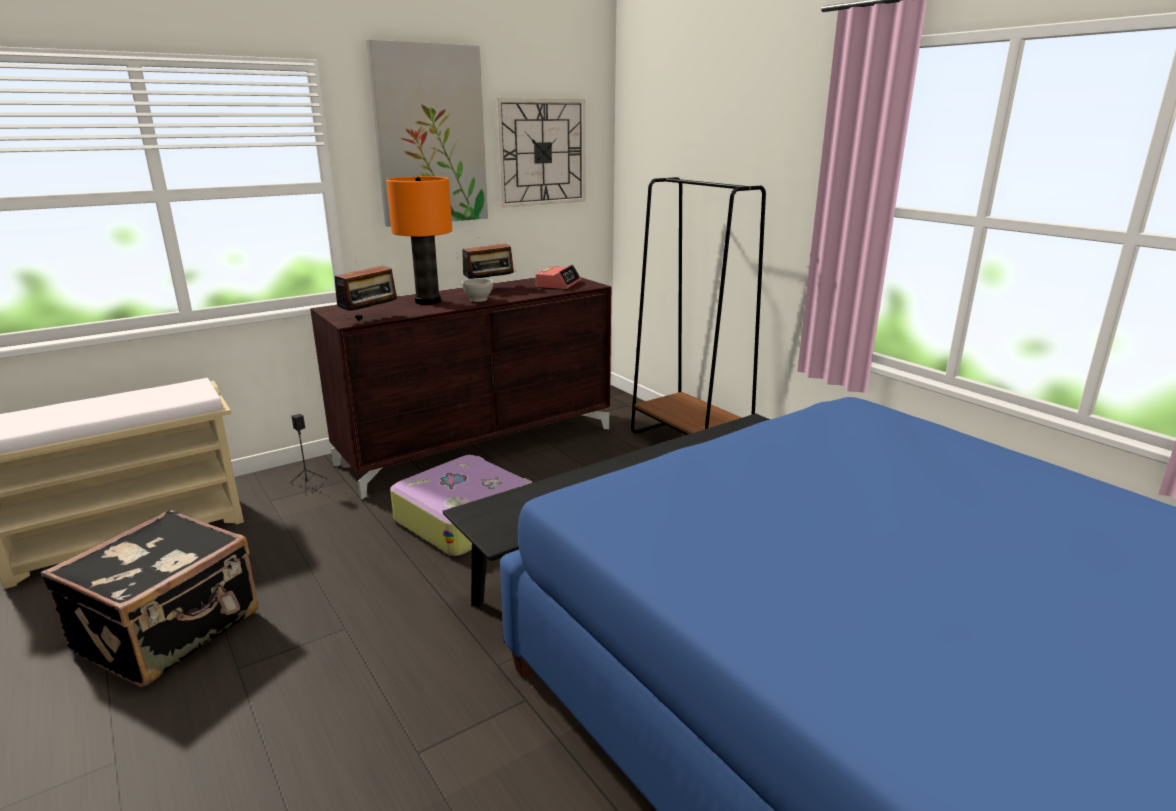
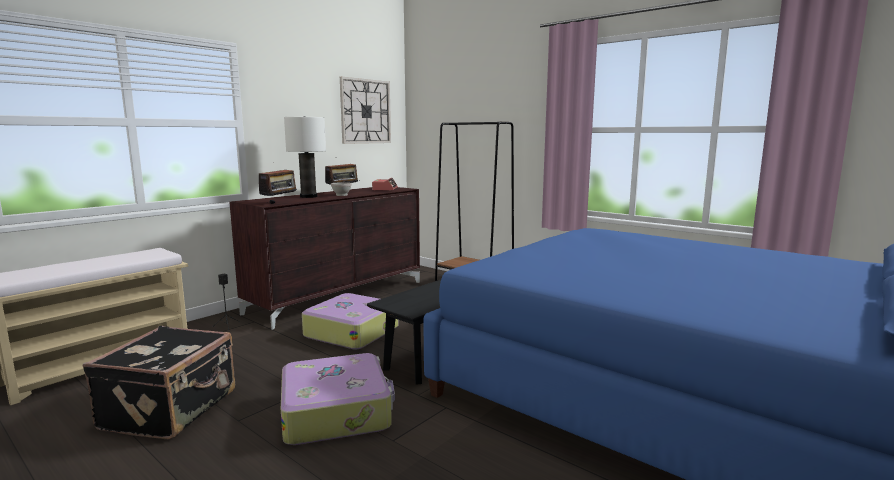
camera: 15 degrees left, 10 degrees down
(370, 677) = (337, 411): none -> suitcase
(427, 301) = (308, 196): orange table lamp -> white table lamp
(430, 136) = (302, 96): picture -> none

